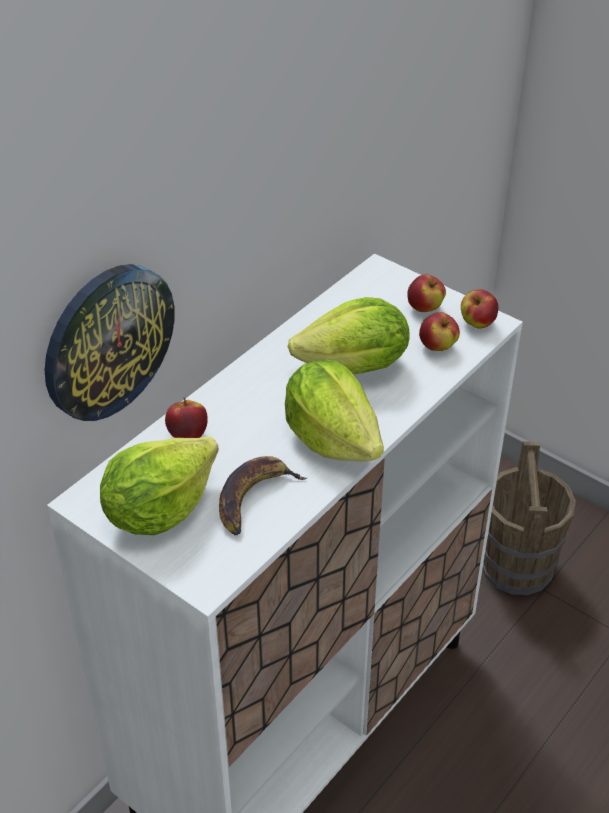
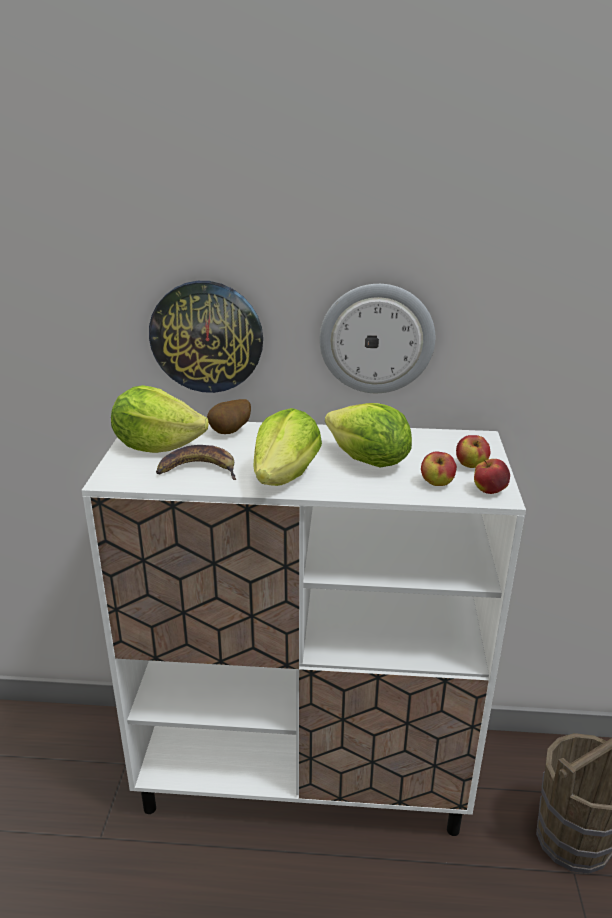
camera: 55 degrees right, 15 degrees down
(187, 434) = (231, 432): apple -> potato
(267, 227) = (376, 339): none -> wall clock

